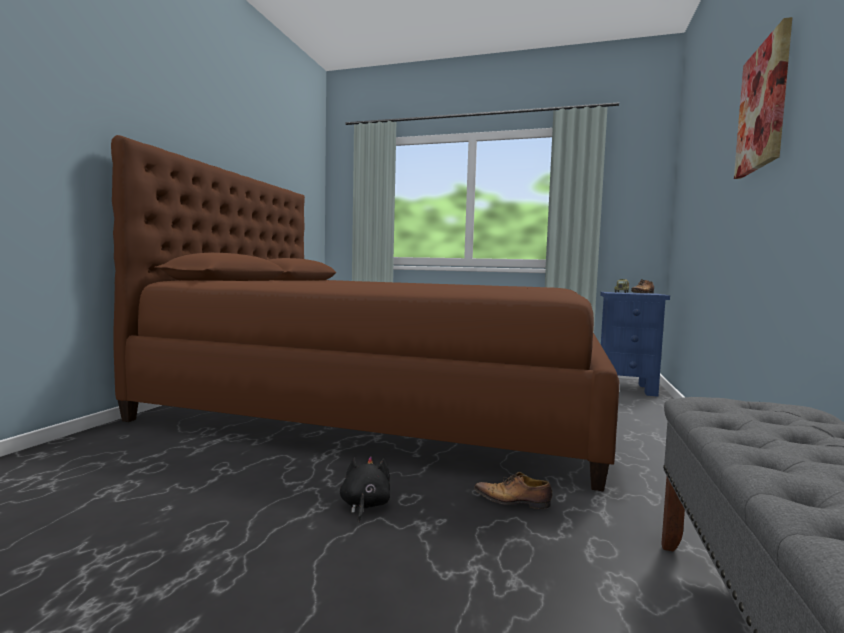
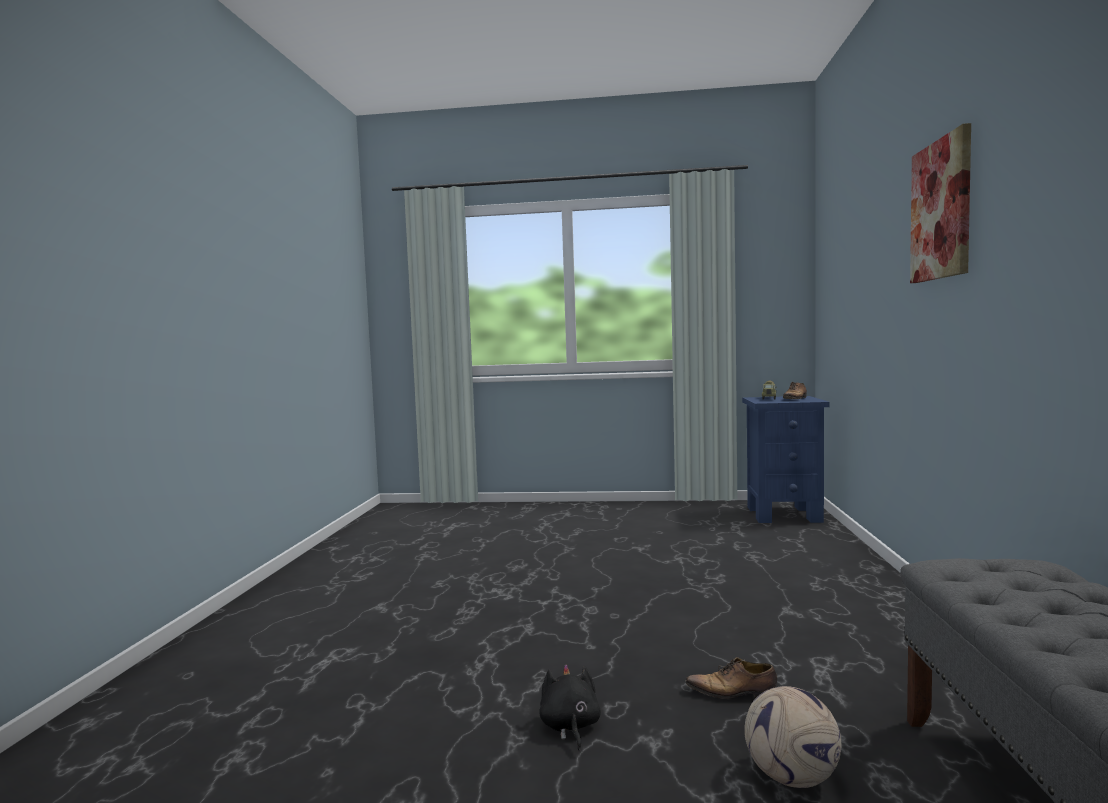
camera: 10 degrees left, 0 degrees up
(388, 403) = (513, 574): brown bed -> none
(528, 572) = (792, 778): none -> football

